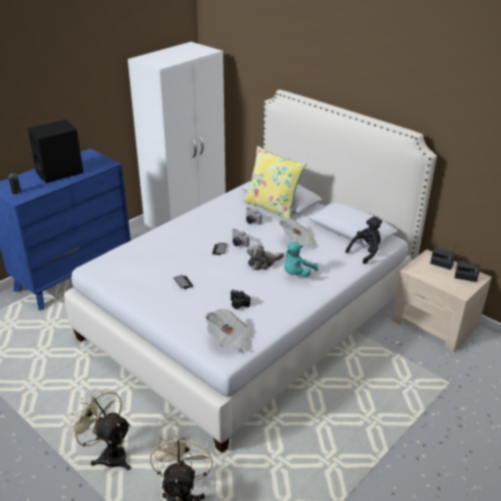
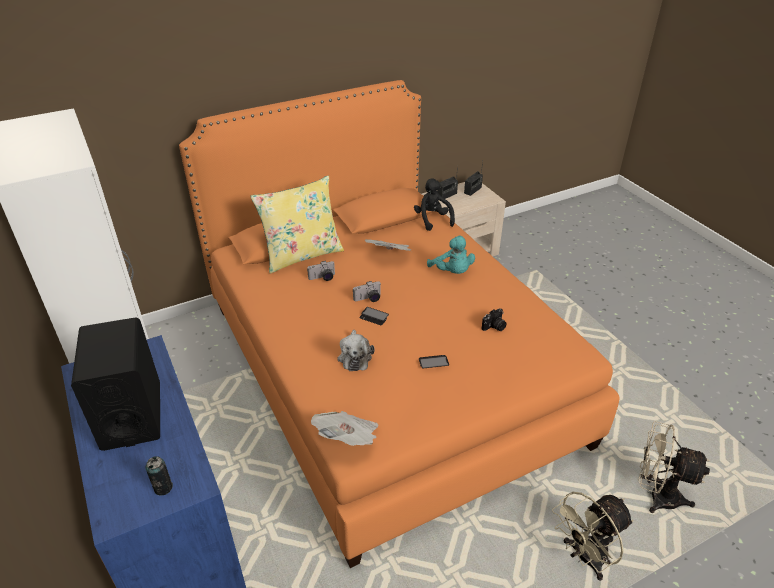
camera: 70 degrees left, 5 degrees up
(230, 341) = (558, 347): newspaper -> newspaper (348, 439)
(249, 316) = (386, 371): white bed -> orange bed
(262, 263) = (419, 290): plush toy -> plush toy (355, 356)

